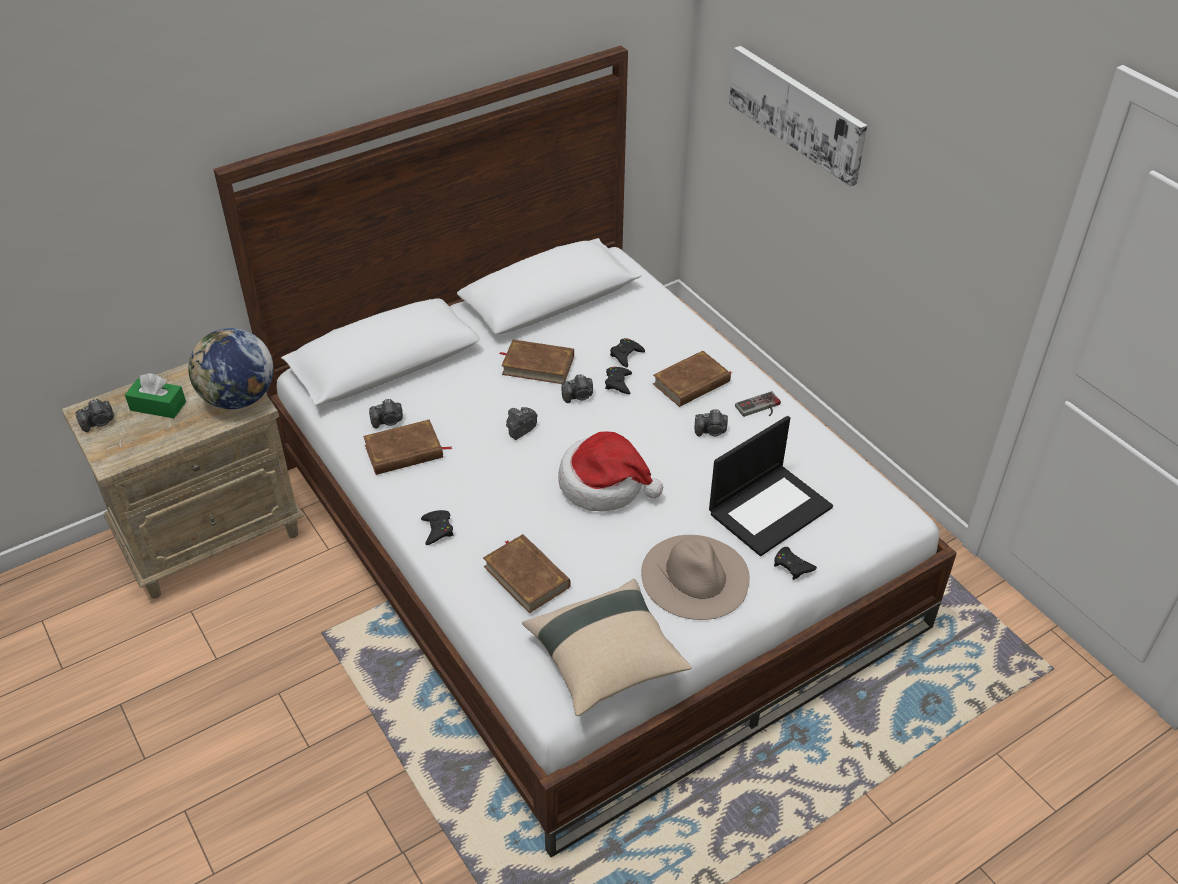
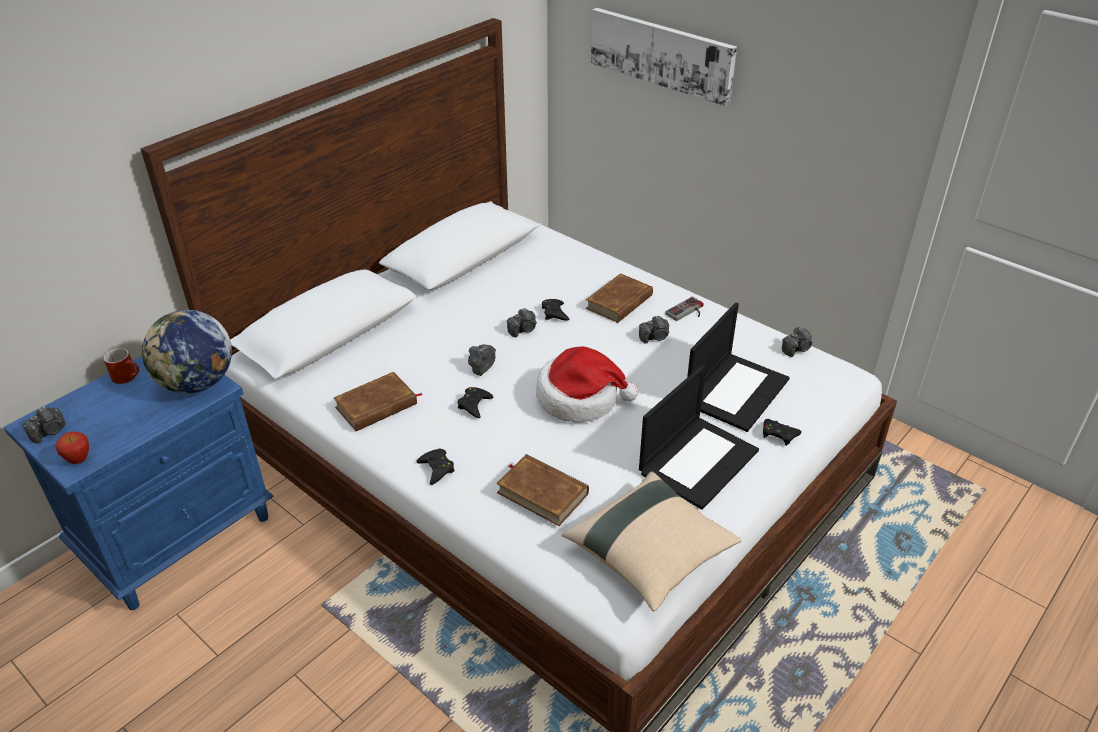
camera: 15 degrees left, 5 degrees down
(116, 456) = (79, 460): none -> apple
(158, 406) = (112, 405): green tissue box -> none
(180, 379) = (128, 376): none -> red mug
(211, 534) = (177, 535): beige nightstand -> blue nightstand
(388, 421) = (350, 382): camera -> camera (797, 349)
(538, 365) = (475, 311): brown book -> none
(626, 355) = (551, 290): black game controller -> black game controller (474, 405)
(695, 576) = (698, 460): beige hat -> laptop

